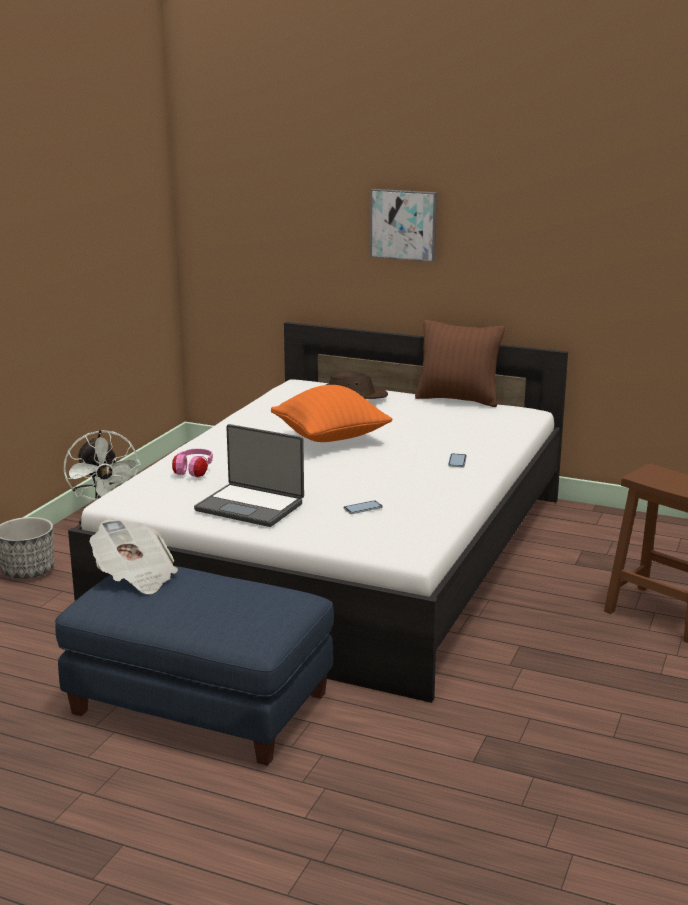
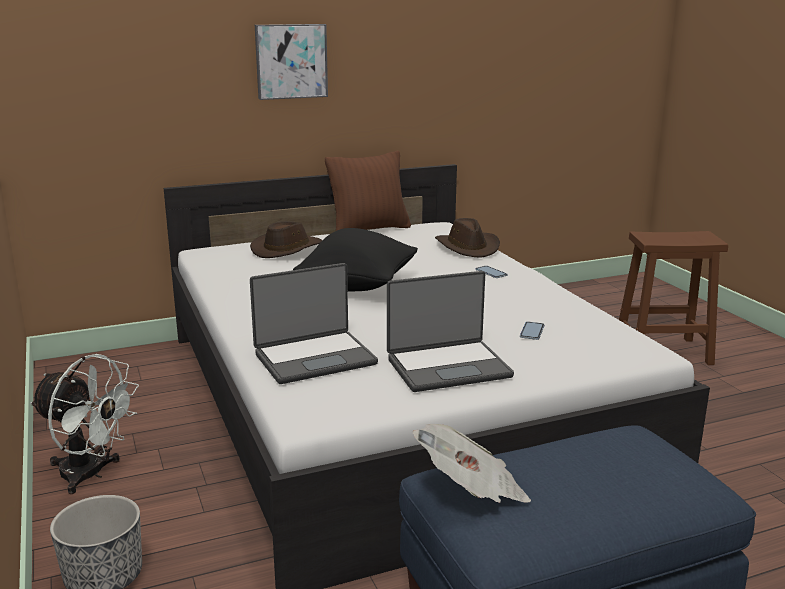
camera: 45 degrees left, 0 degrees up
(193, 472) = (314, 358): pink headphones -> laptop
(330, 439) = (357, 286): orange pillow -> black pillow
(497, 437) = (468, 247): none -> brown hat

